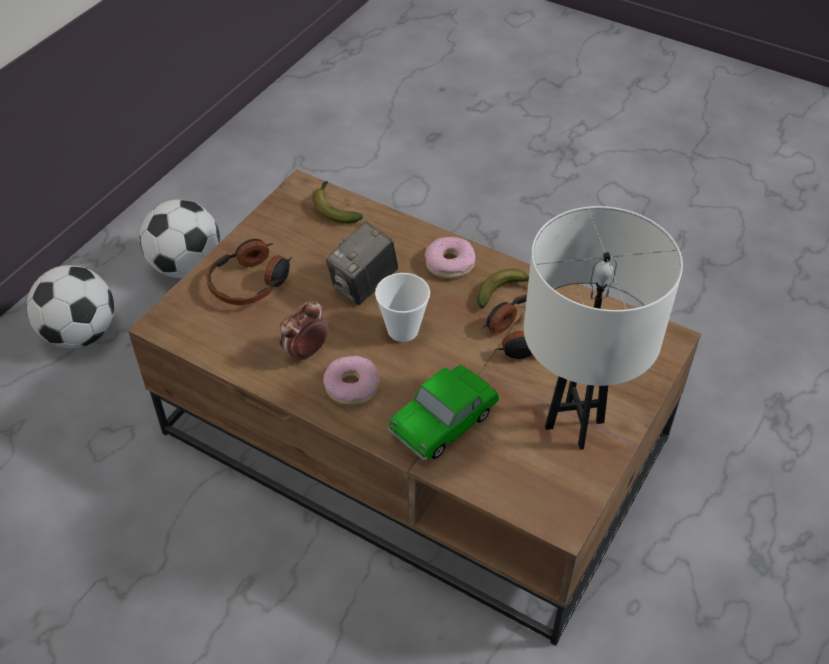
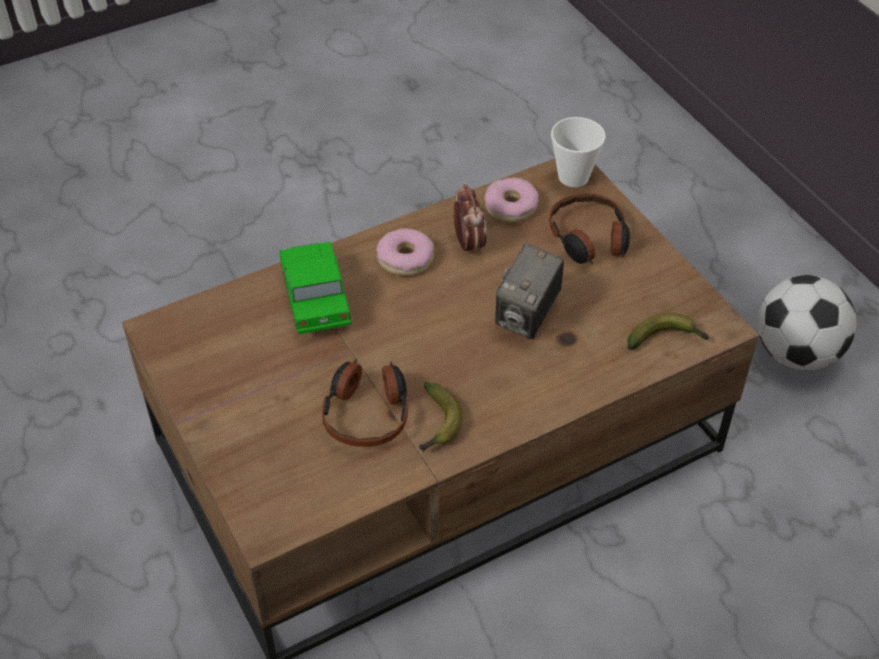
camera: 120 degrees right, 0 degrees up
(80, 333) = (732, 250): football -> none
(364, 286) = (527, 316): camera -> camera turned 135 degrees counterclockwise
(403, 330) = (446, 320): cup -> cup (573, 177)
(450, 264) = (513, 397): donut -> donut (510, 206)
(574, 424) = (236, 389): white table lamp -> none

